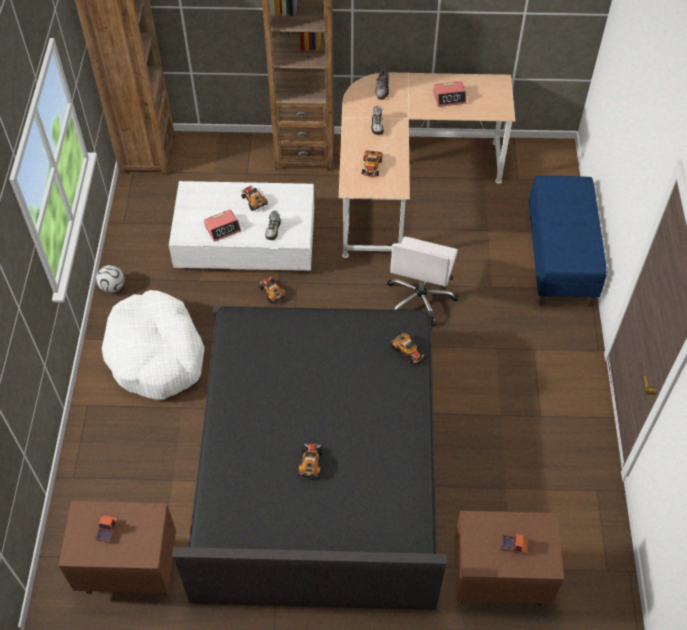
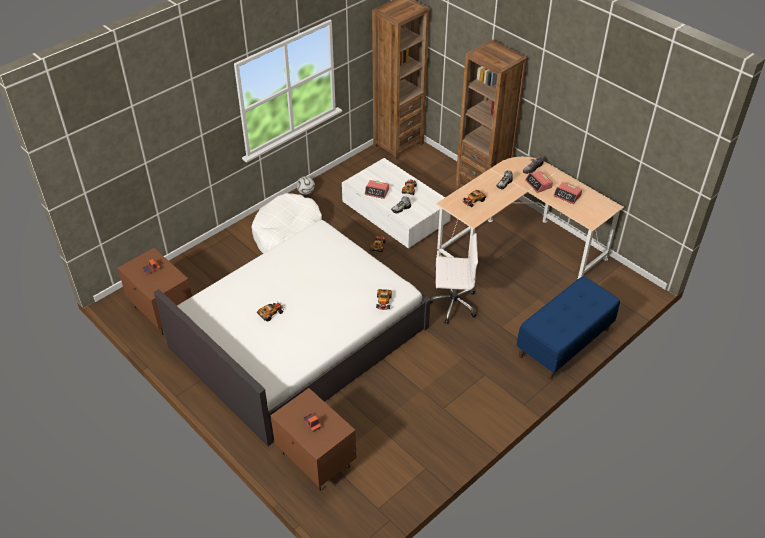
camera: 45 degrees right, 10 degrees down
(318, 463) = (299, 337): black bed -> white bed
(409, 103) = (538, 184): none -> alarm clock
(420, 299) = (452, 304): white office chair -> white office chair turned 150 degrees counterclockwise

